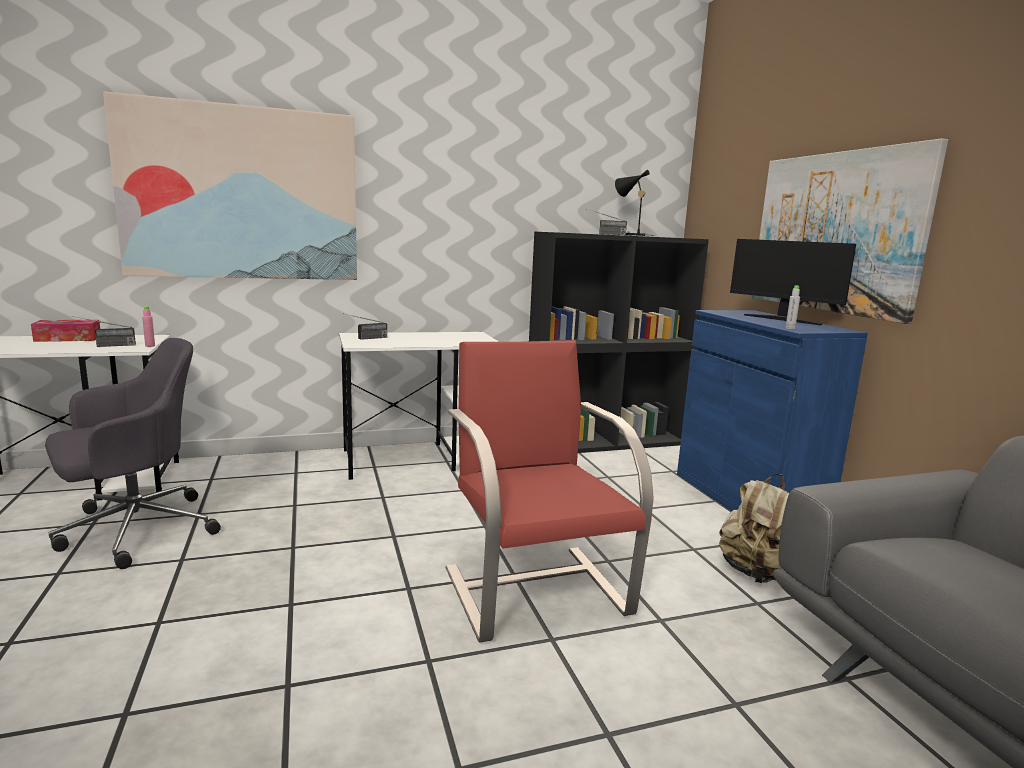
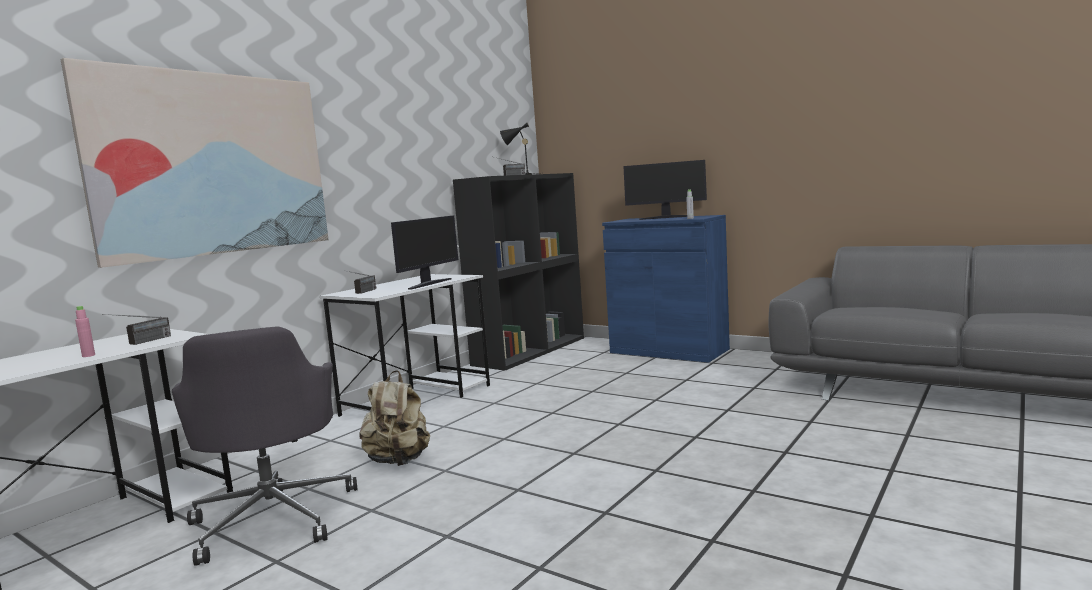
camera: 35 degrees left, 5 degrees down
(68, 338) = (61, 350): tissue box -> none
(134, 530) = (274, 518): grey office chair -> grey office chair turned 150 degrees clockwise
(150, 346) = (190, 333): pink bottle -> pink bottle (88, 355)
(432, 344) = (428, 284): none -> monitor
(535, 589) = (645, 424): red armchair -> none
(756, 573) = (732, 377): beige backpack -> beige backpack (399, 461)
(835, 232) = (683, 155): picture -> none

